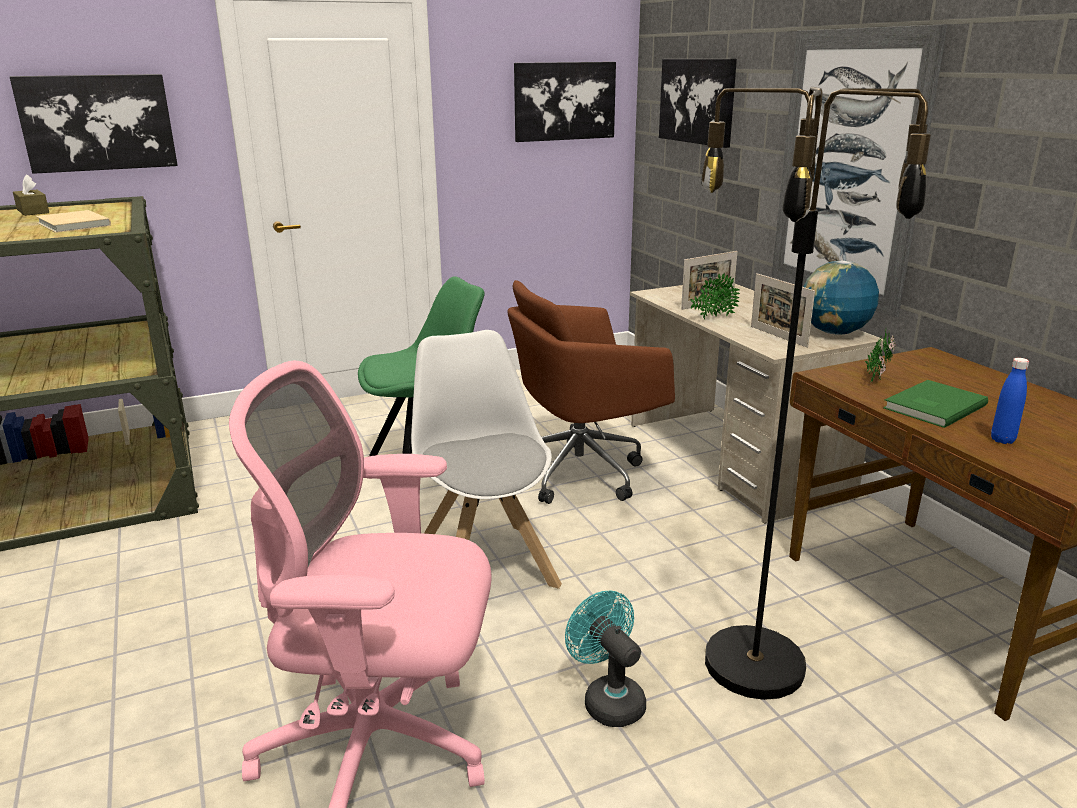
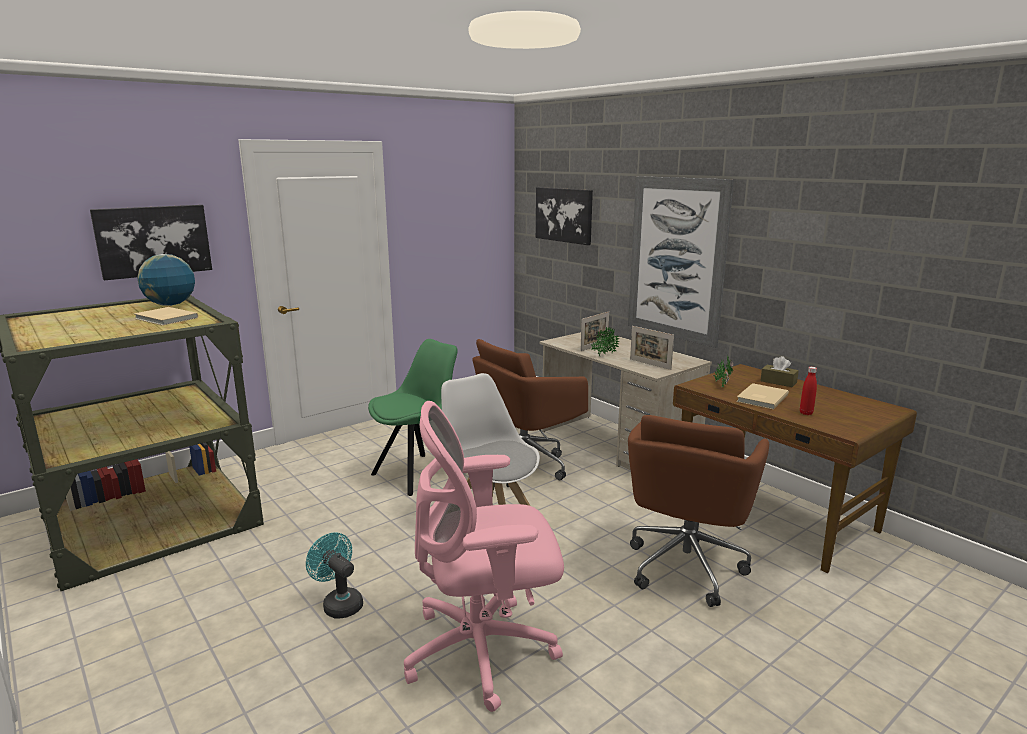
camera: 15 degrees left, 5 degrees down
(33, 211) = (113, 309): brown tissue box -> brown tissue box (778, 382)
(564, 101) = (470, 214): picture -> none
(608, 699) = (610, 598): turquoise fan -> turquoise fan (339, 603)
(756, 665) = (686, 565): floor lamp -> brown office chair
(834, 332) = (680, 359): globe -> globe (170, 305)
(931, 406) = (760, 398): green book -> beige book
(1002, 440) = (806, 413): blue bottle -> red bottle

